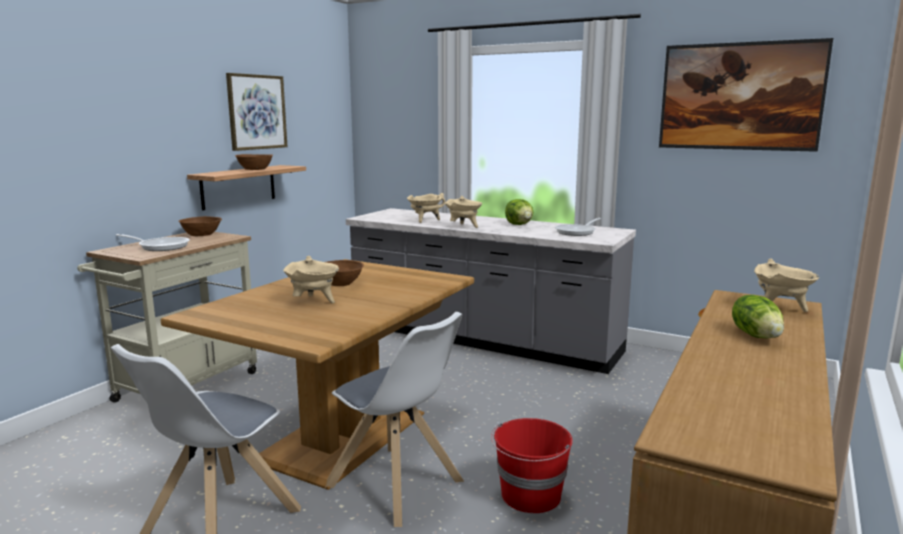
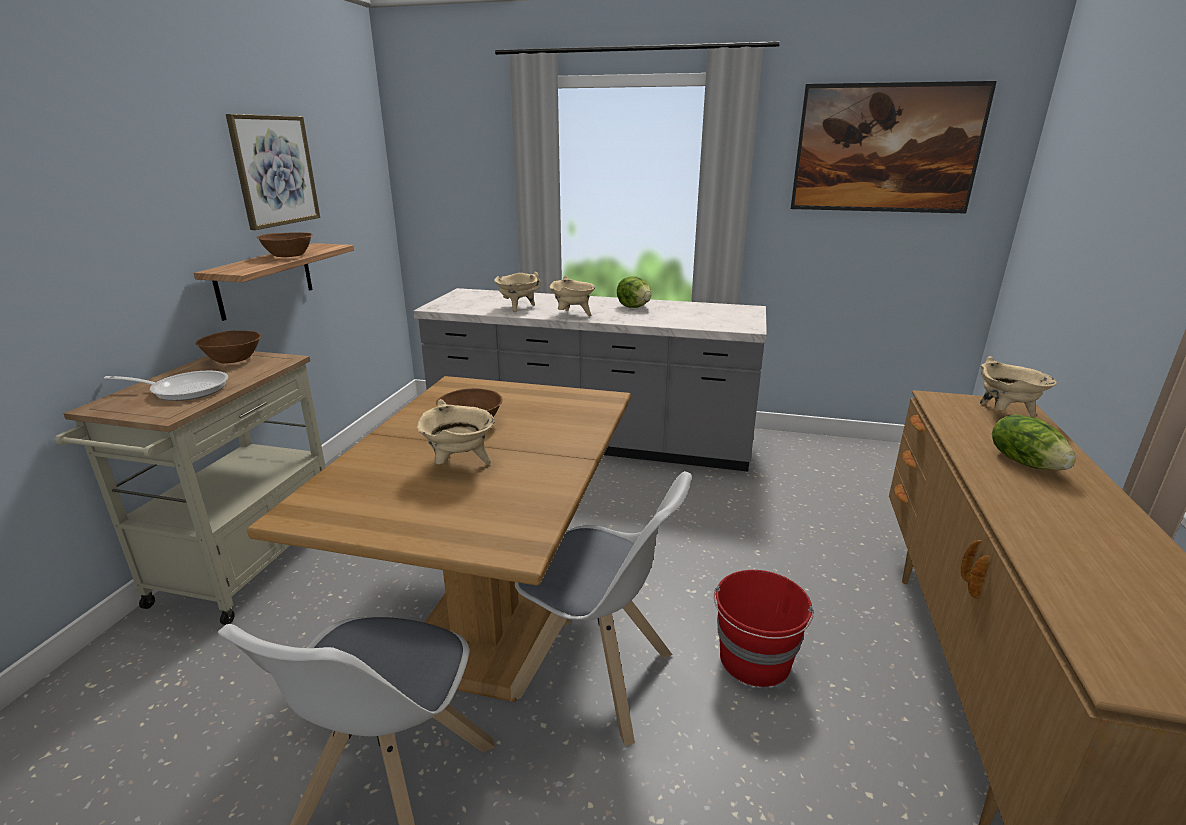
camera: 15 degrees left, 10 degrees up
(577, 232) = (709, 315): frying pan -> none

